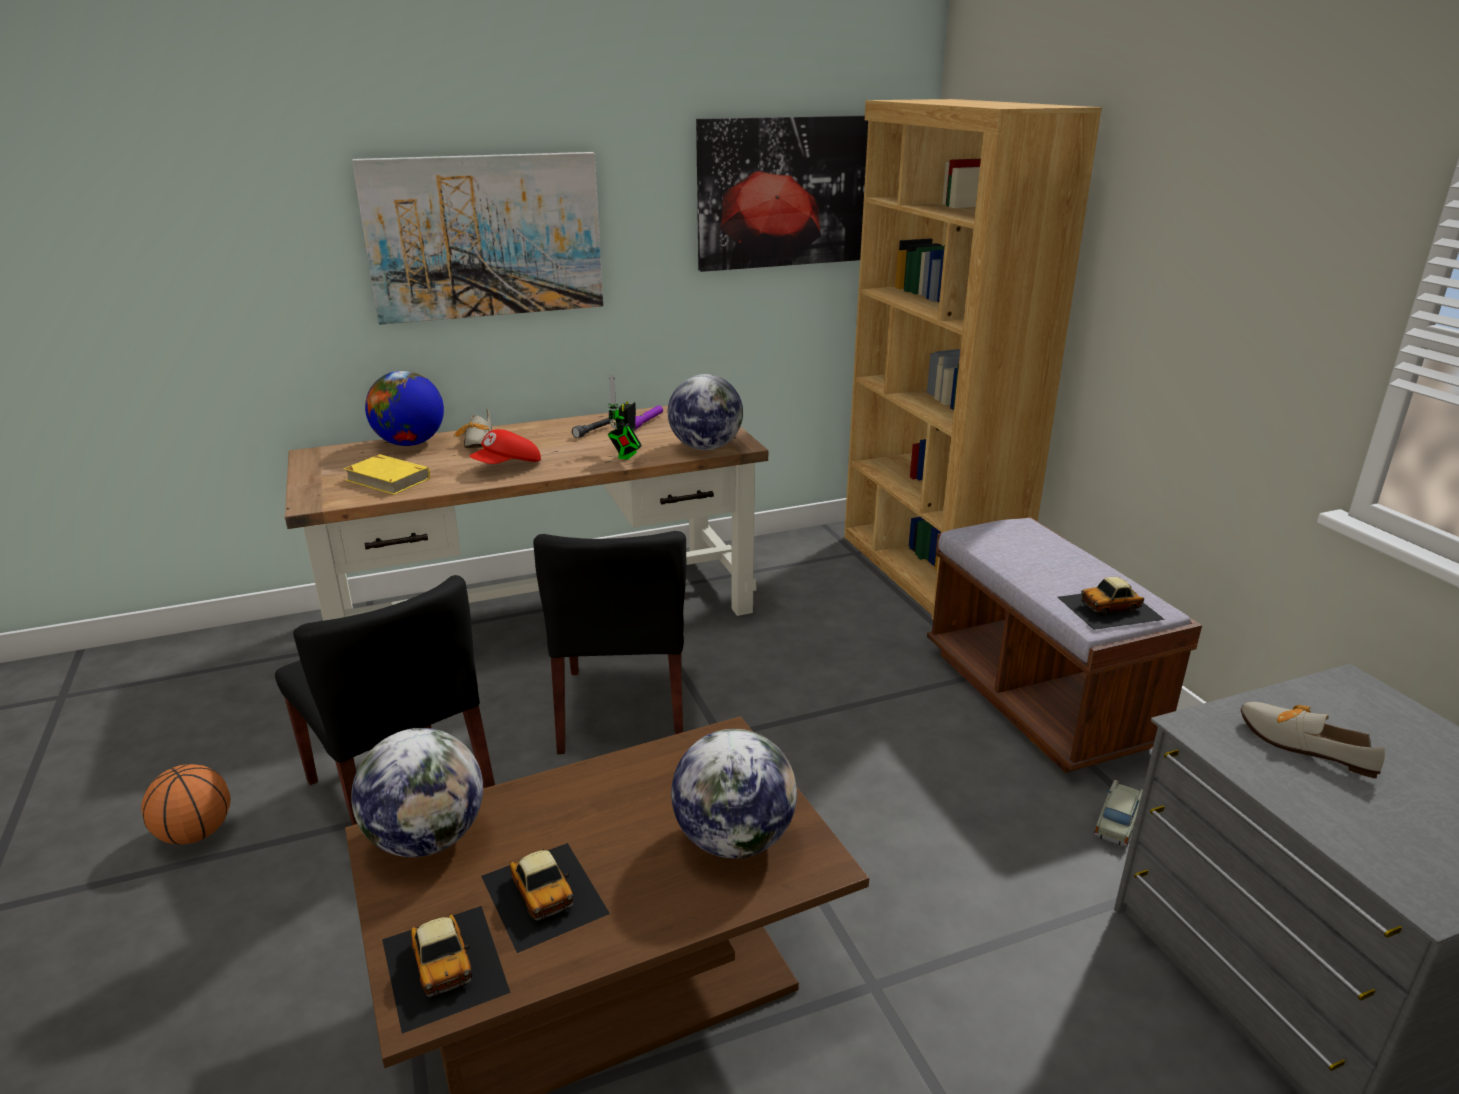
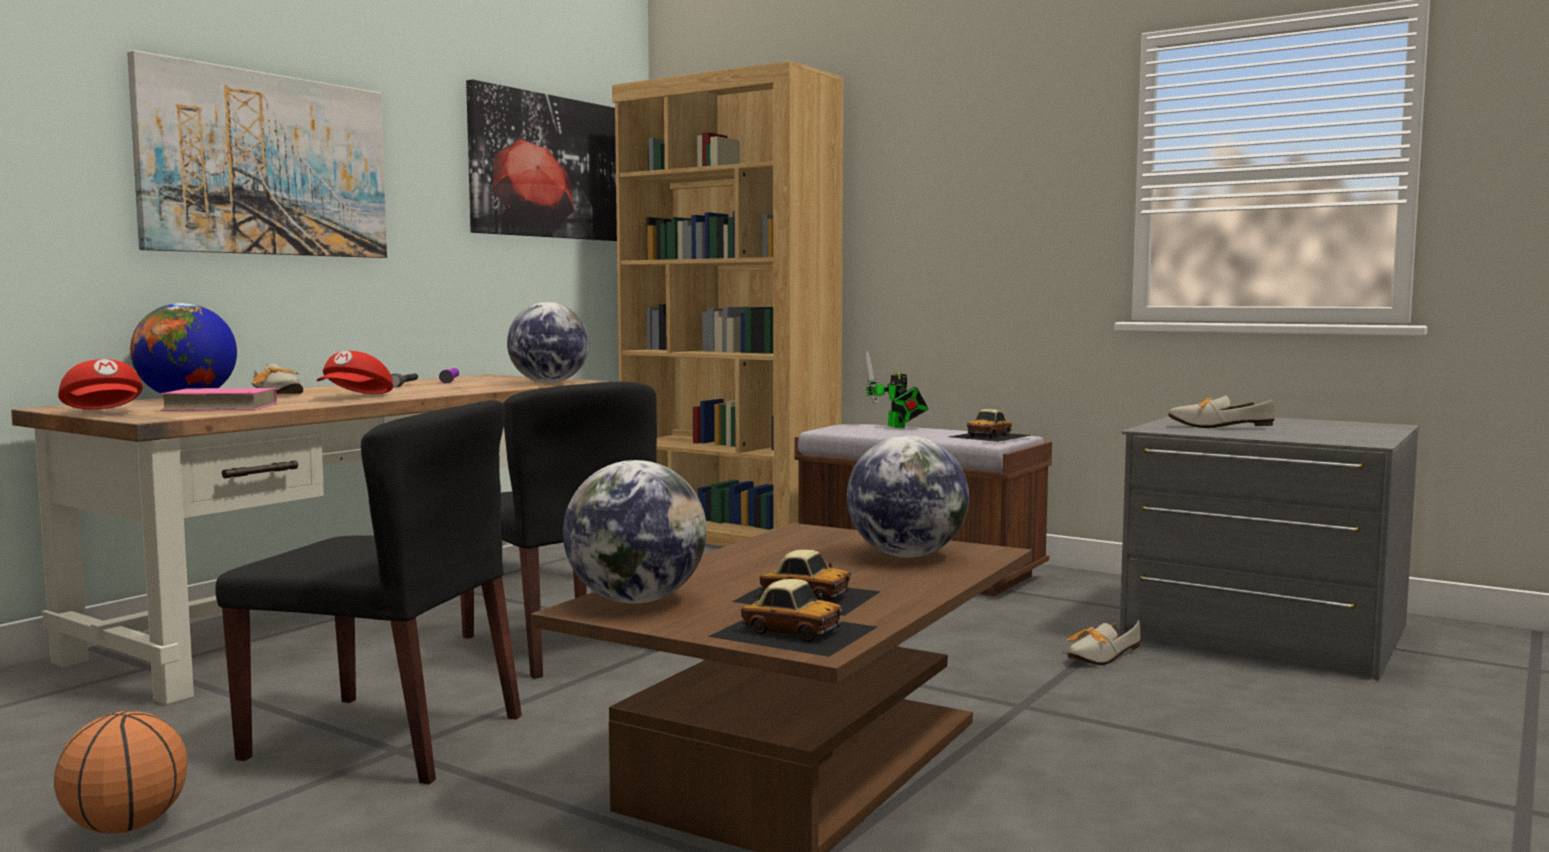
camera: 35 degrees left, 20 degrees down
(313, 477) = (105, 412): none -> red cap
(388, 479) = (220, 407): yellow book -> pink book
(626, 456) = (478, 388): toy robot -> toy robot (897, 427)
(1046, 937) = (1098, 657): none -> shoe
(1117, 820) = (1061, 606): beige toy car -> none

